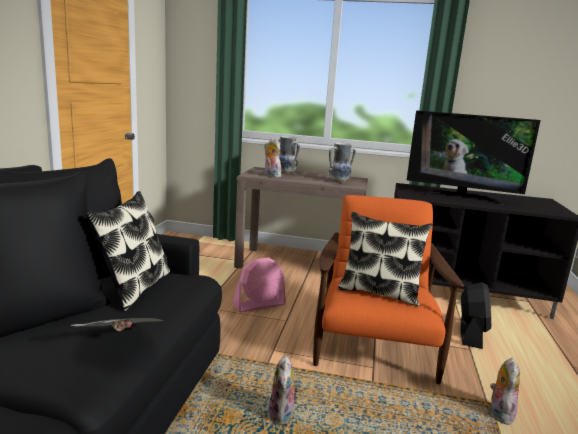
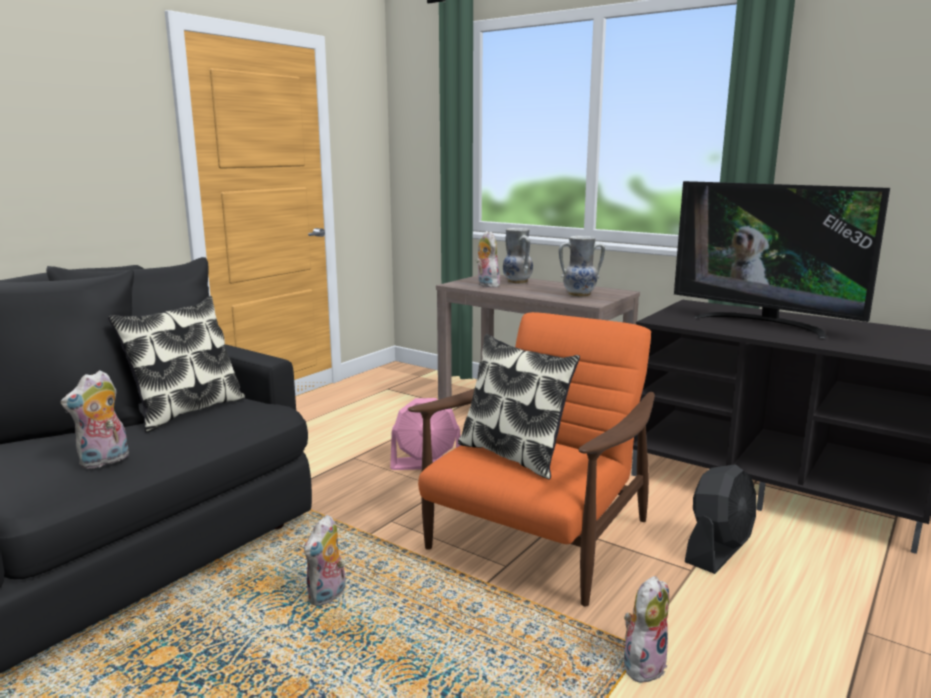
camera: 25 degrees right, 0 degrees up
(121, 343) = (104, 461): newspaper -> plush toy

